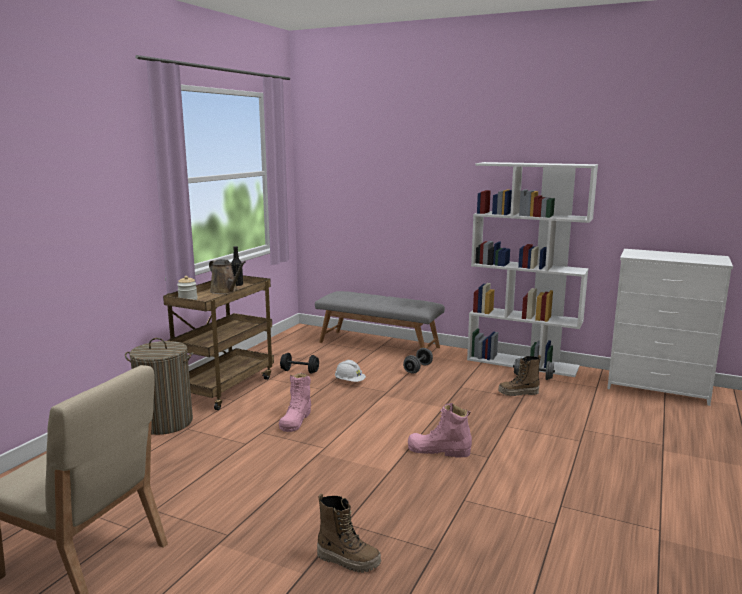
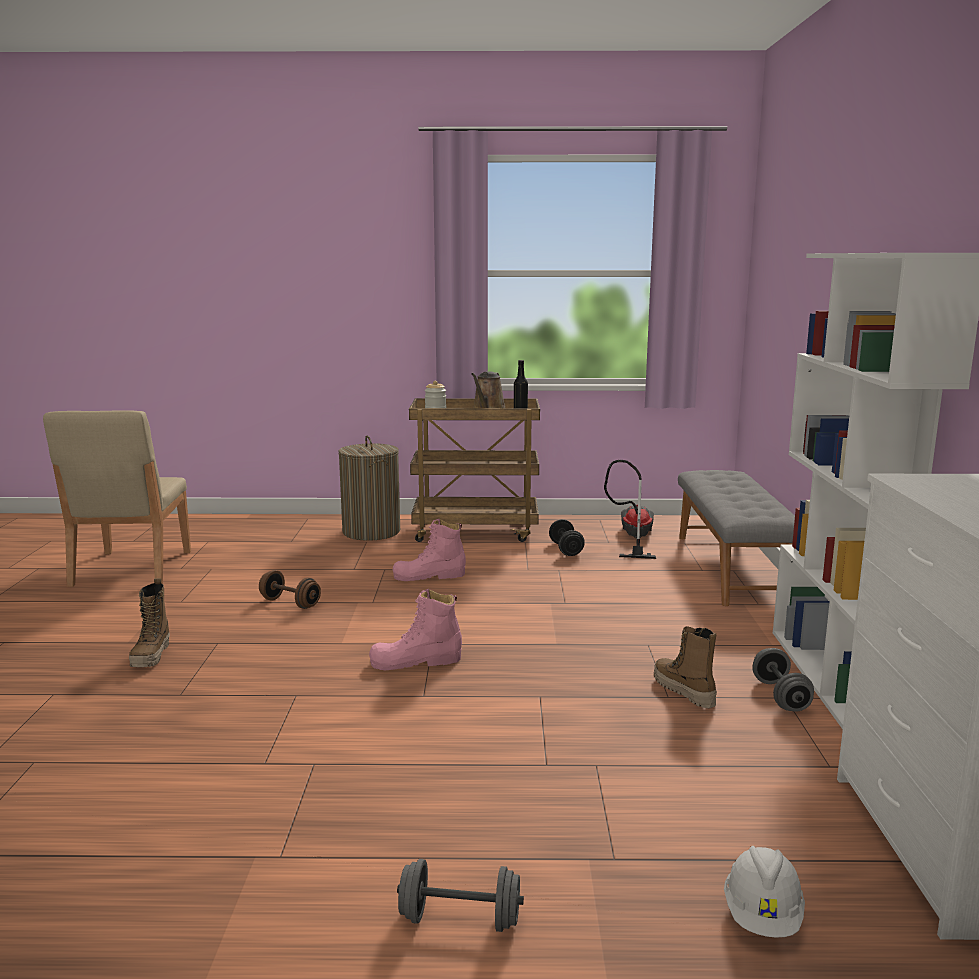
camera: 65 degrees right, 0 degrees up
(292, 480) = (290, 603): none -> brown dumbbell
(304, 352) = (633, 538): none -> vacuum cleaner
(349, 382) = (569, 578): white hard hat -> white hard hat (762, 916)
(418, 368) = (676, 606): grey dumbbell -> grey dumbbell (460, 919)
(438, 450) = (416, 661): pink boot -> pink boot turned 90 degrees counterclockwise

